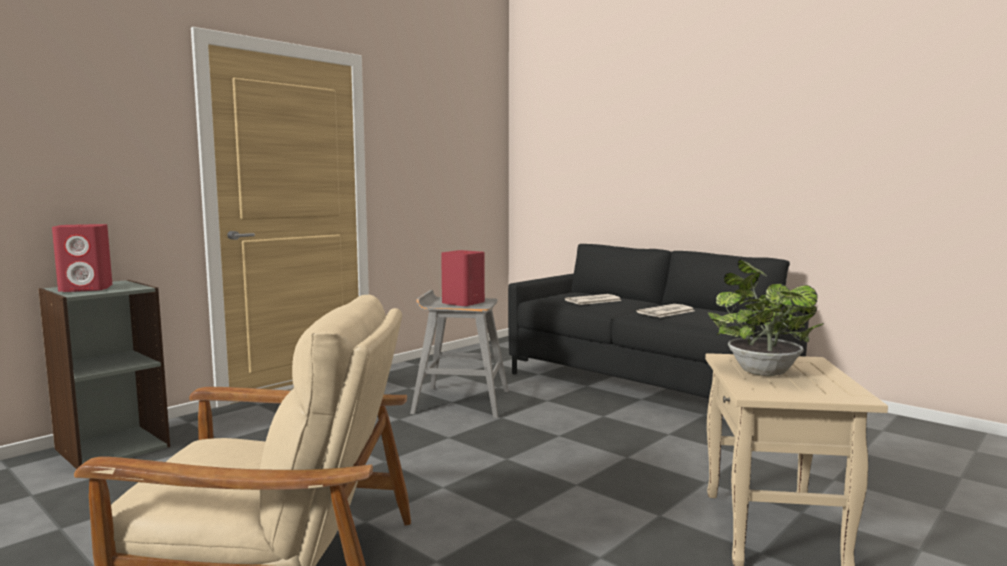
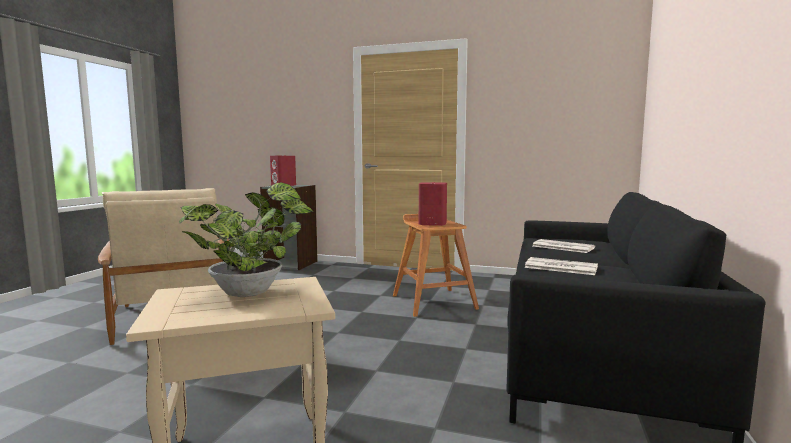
camera: 65 degrees right, 0 degrees up
(460, 401) = (433, 301): grey stool -> brown stool

